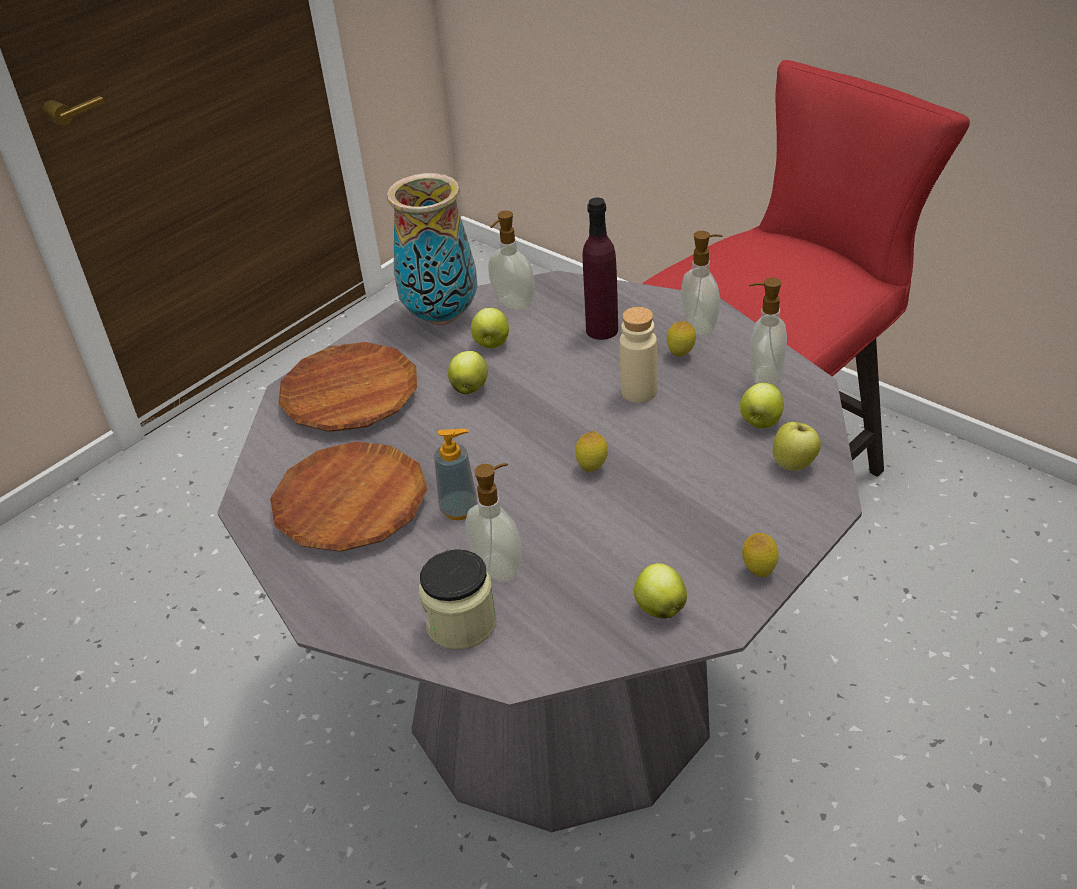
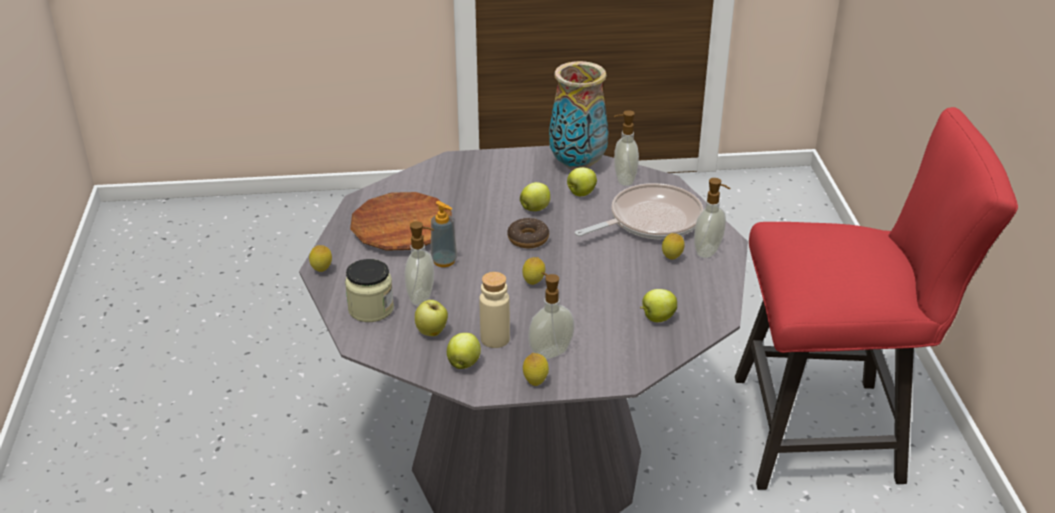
camera: 40 degrees right, 5 degrees down
(330, 622) = (322, 271): none -> lemon
(350, 395) = (475, 178): brown plate -> none
(512, 425) = (528, 239): none -> donut
(602, 330) = (650, 221): purple bottle -> frying pan
(639, 392) = (617, 263): beige bottle -> beige bottle (495, 339)
(764, 377) = (699, 298): soap dispenser -> soap dispenser (550, 352)
(794, 464) = (639, 349): apple -> apple (432, 333)

